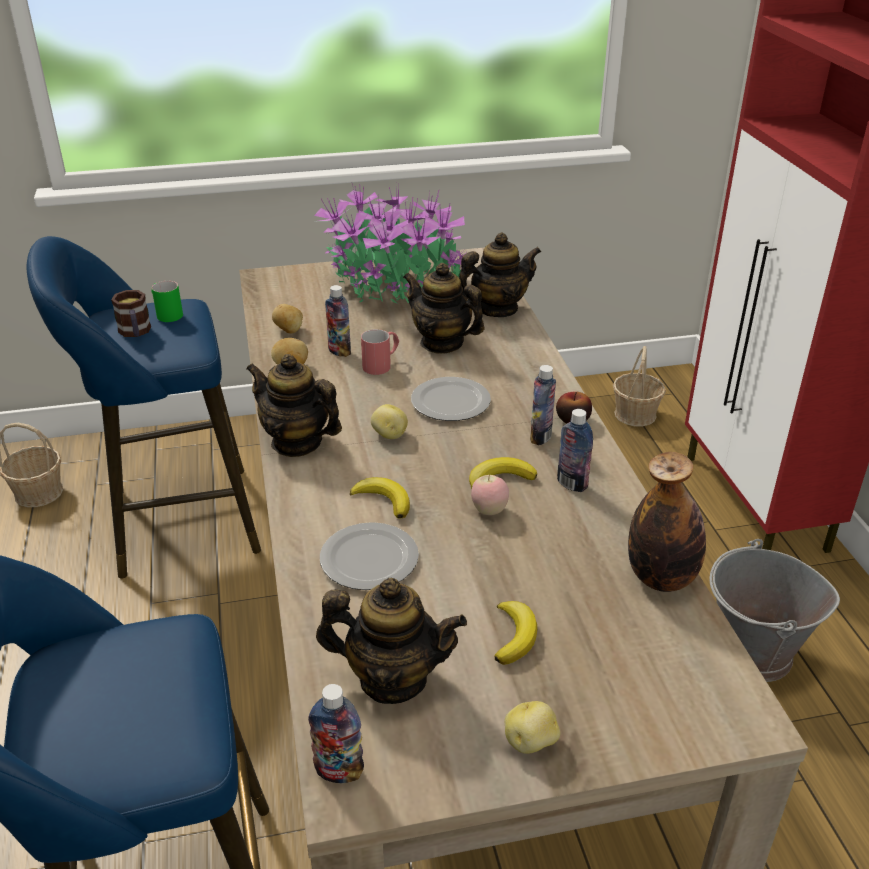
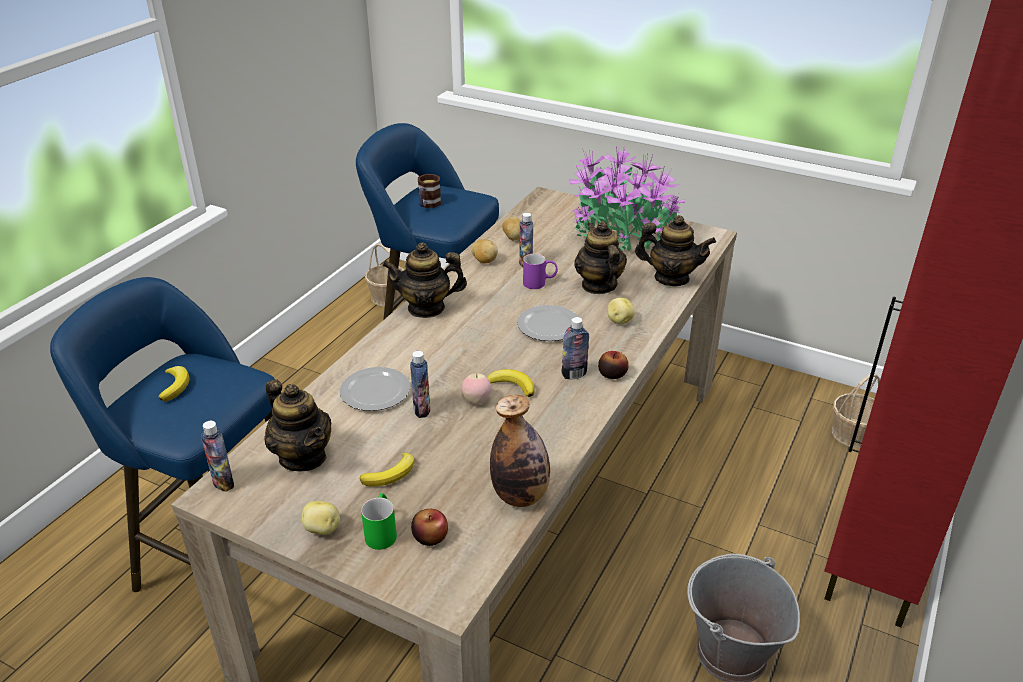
camera: 40 degrees right, 0 degrees up
(166, 313) = (459, 199): green mug -> green mug (381, 531)
(297, 442) = (426, 308): teapot -> teapot turned 75 degrees counterclockwise
(382, 364) = (540, 283): red mug -> purple mug
(384, 500) = (427, 364): banana -> banana (175, 385)
(389, 435) = (483, 328): potato -> potato (619, 321)
(572, 484) = (550, 412): bottle -> bottle (422, 409)
(644, 672) = (430, 537): none -> apple

